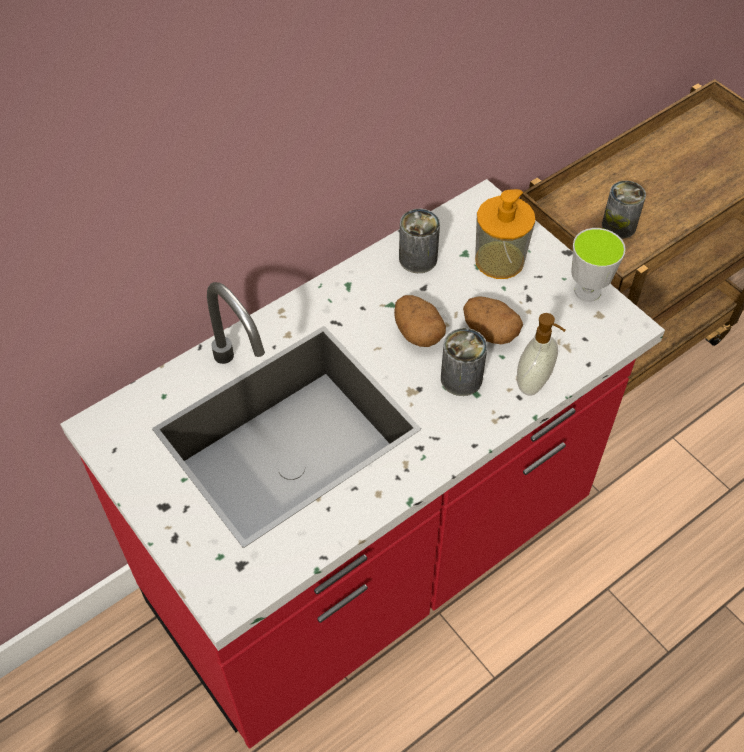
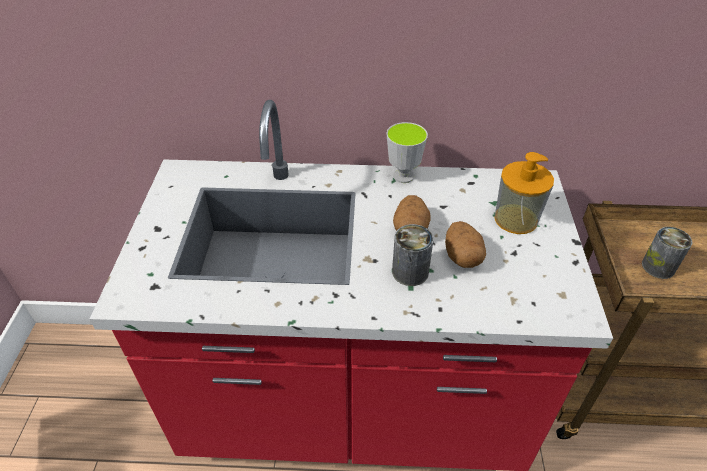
camera: 40 degrees right, 10 degrees down
(418, 258) = (457, 189): can -> none
(534, 383) = (461, 307): soap dispenser -> none
(587, 291) = (568, 274): cup -> cup (403, 176)

